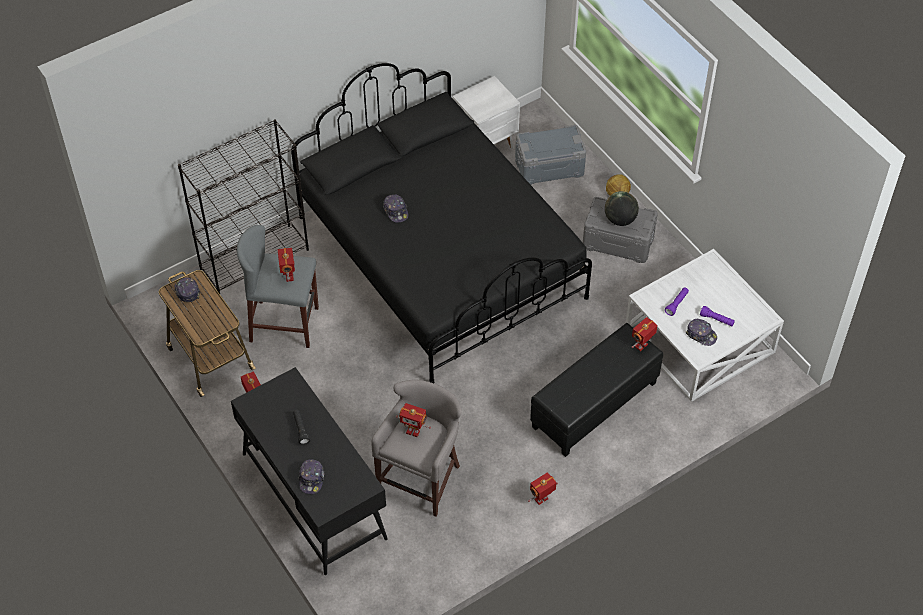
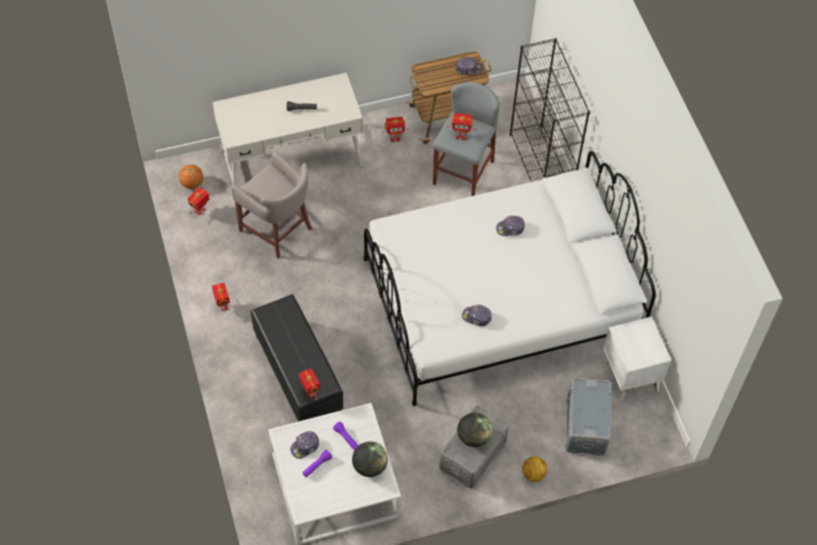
camera: 105 degrees right, 5 degrees up
(311, 479) = (255, 106): cap -> cap (476, 317)
(314, 495) = (291, 158): black desk -> white desk
(385, 589) = (192, 184): none -> basketball
(413, 431) = (277, 186): toy robot -> toy robot (200, 211)
(441, 257) = (499, 303): black bed -> white bed
(696, 279) = (370, 466): none -> globe

